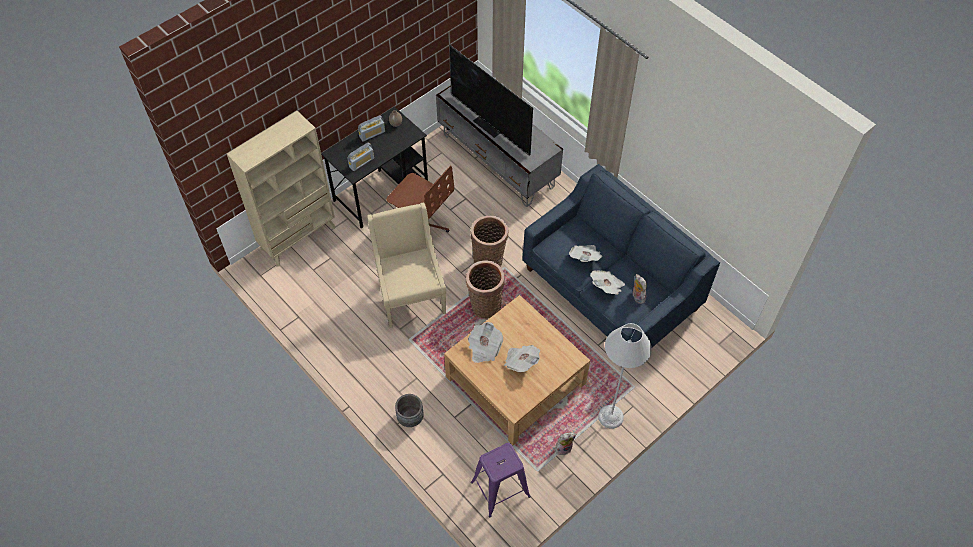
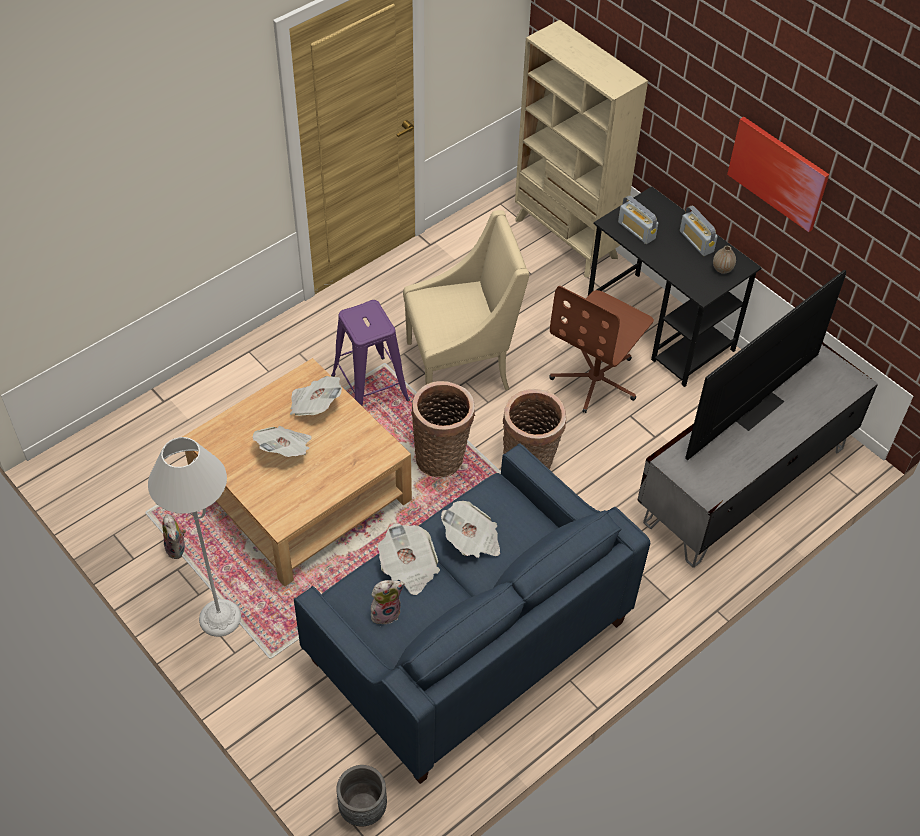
camera: 90 degrees right, 5 degrees down
(381, 59) = (778, 173): none -> picture
(410, 418) = (255, 366): grey planter -> grey planter (363, 808)
(500, 489) = (126, 466): purple stool -> purple stool (370, 388)

